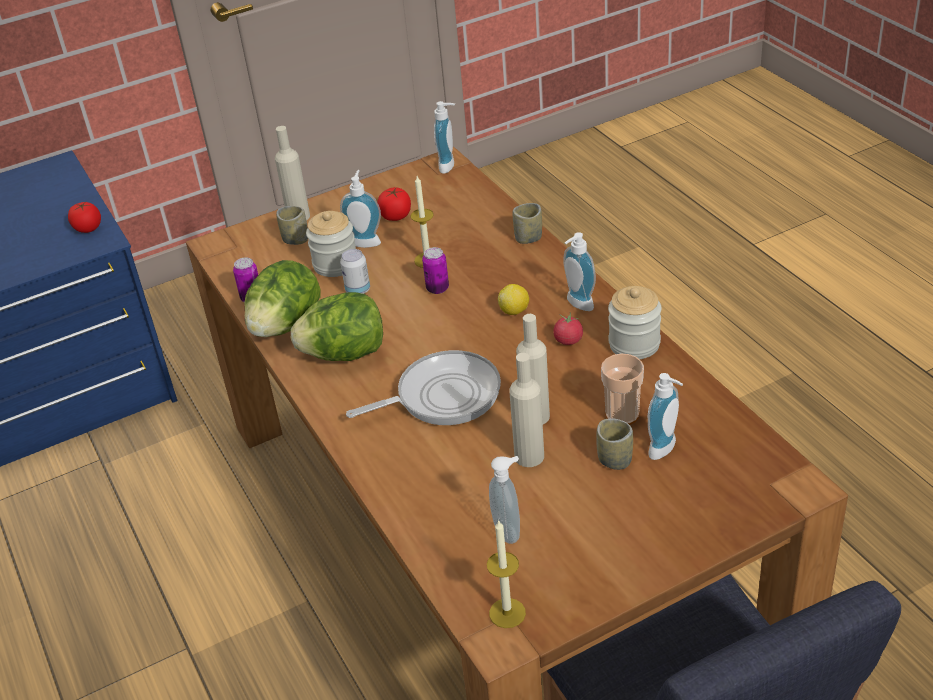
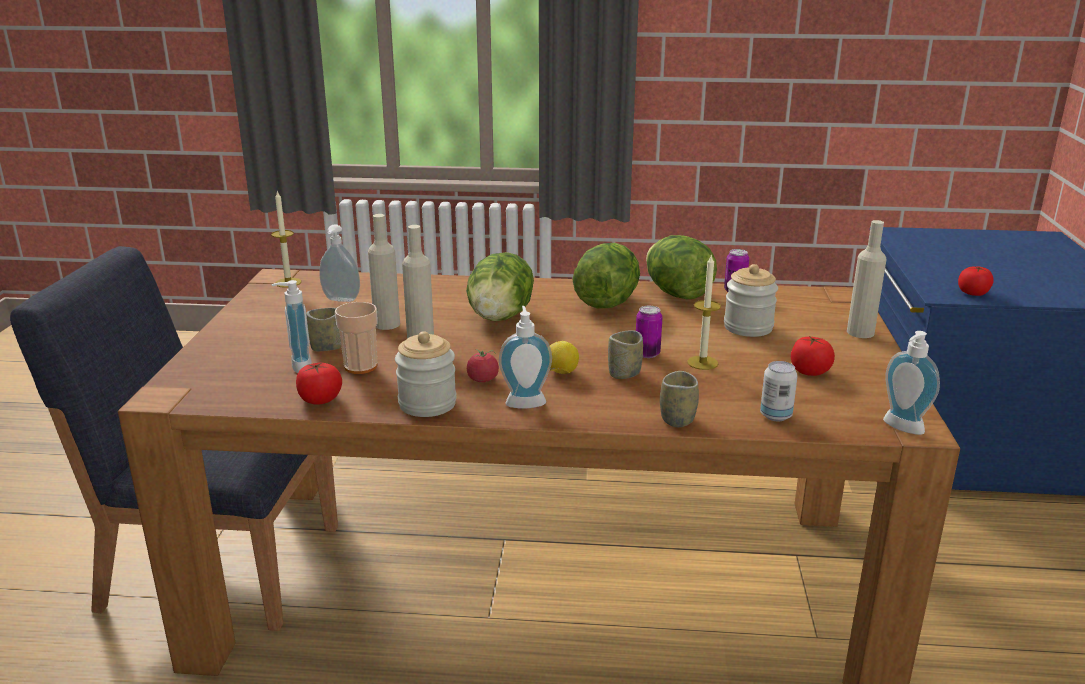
camera: 120 degrees right, 15 degrees down
(295, 239) = (815, 323): cup -> cup (624, 373)
(358, 290) = (691, 325): can -> can (775, 416)
(366, 241) = (774, 347): soap dispenser -> none
(442, 396) = (500, 317): frying pan -> lettuce
(693, 398) = (320, 399): none -> tomato

